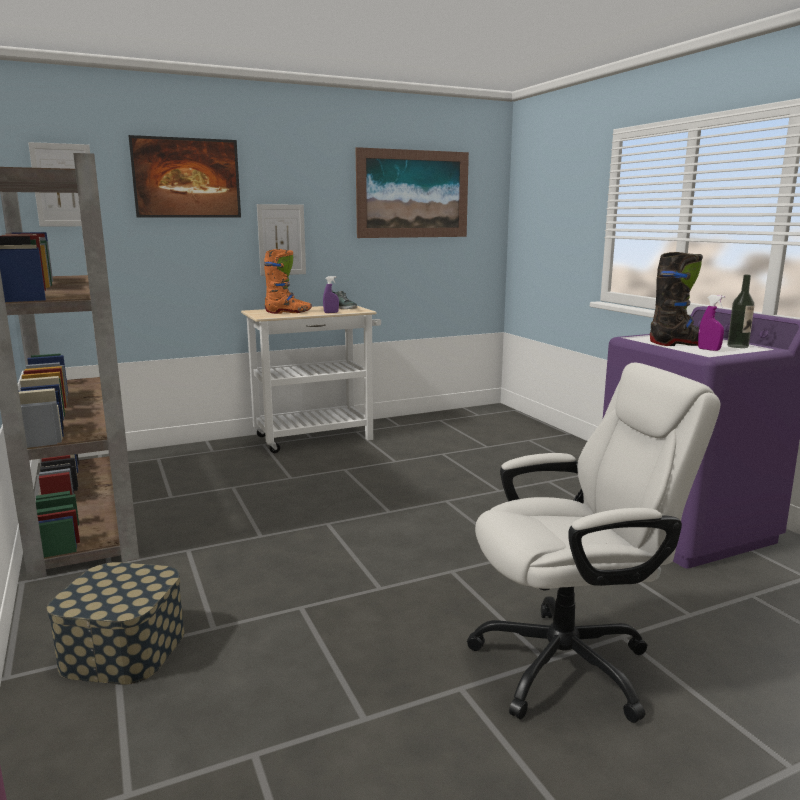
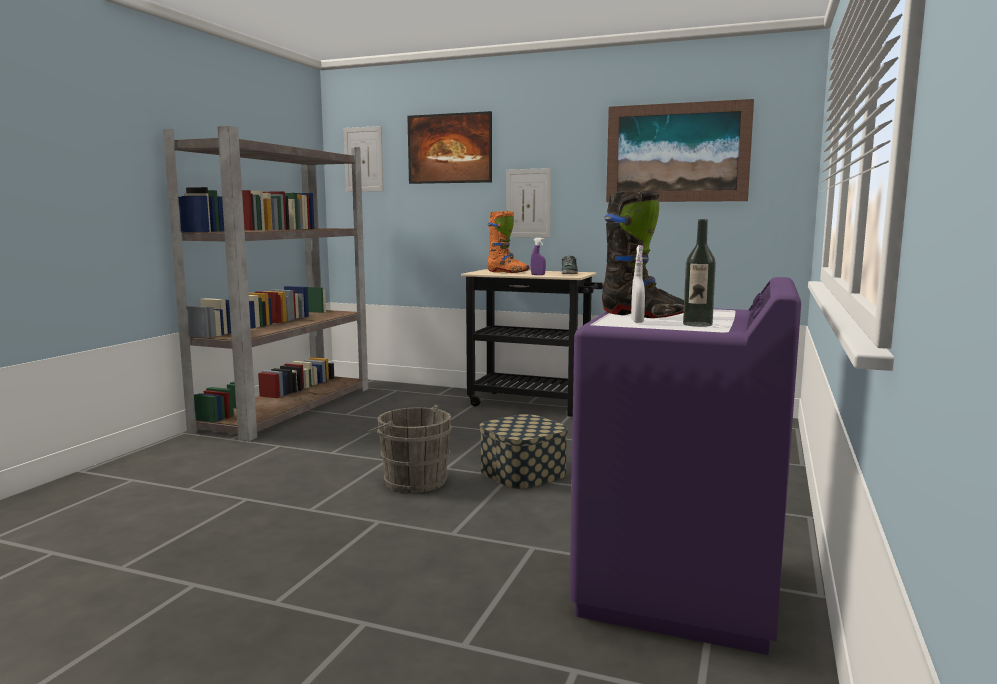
camera: 45 degrees right, 5 degrees down
(123, 649) = (137, 480): storage box -> storage box (523, 472)
(315, 438) = (531, 404): white cart -> black cart
(391, 531) = (412, 480): none -> grey bucket
(570, 664) = (281, 614): white office chair -> none
(709, 349) = (637, 321): purple spray bottle -> white spray bottle

